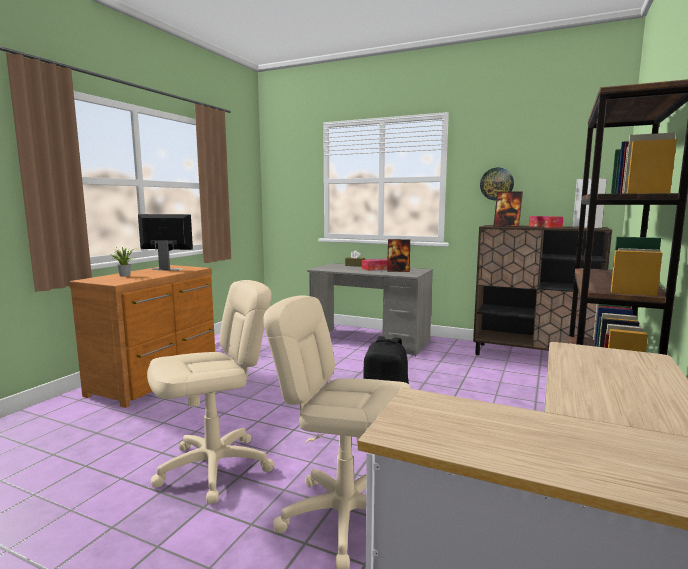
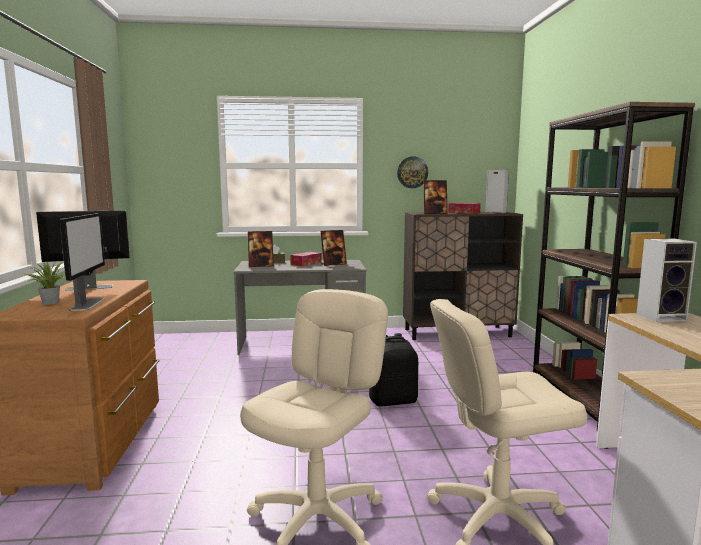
camera: 30 degrees left, 0 degrees up
(139, 278) = (87, 304): none -> monitor
(337, 267) = (261, 266): none -> picture frame
(613, 354) = (662, 317): none -> speaker

